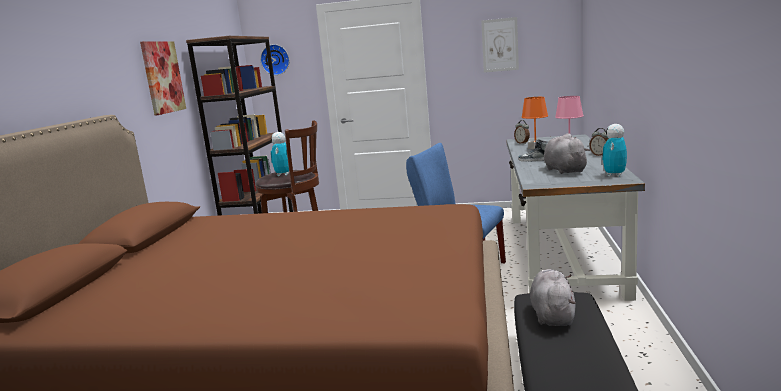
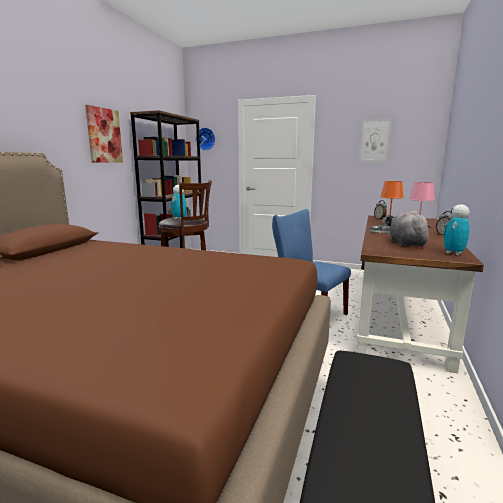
camera: 10 degrees right, 0 degrees up
(552, 315) = (363, 381): grey plush toy -> none
(562, 253) = (399, 314): grey desk -> brown desk

